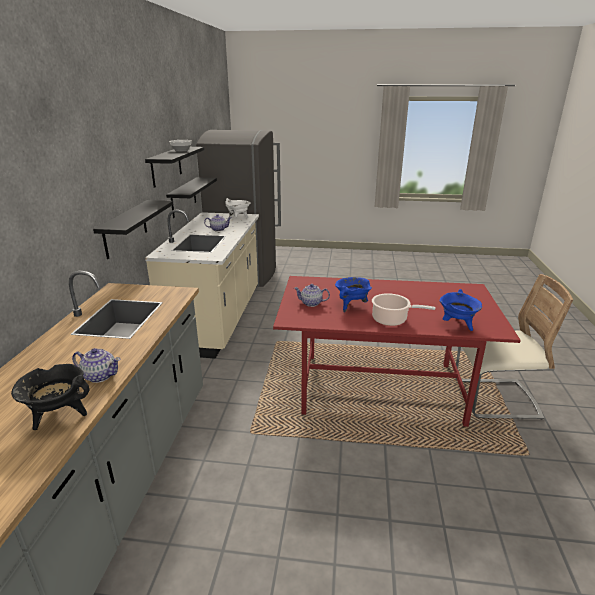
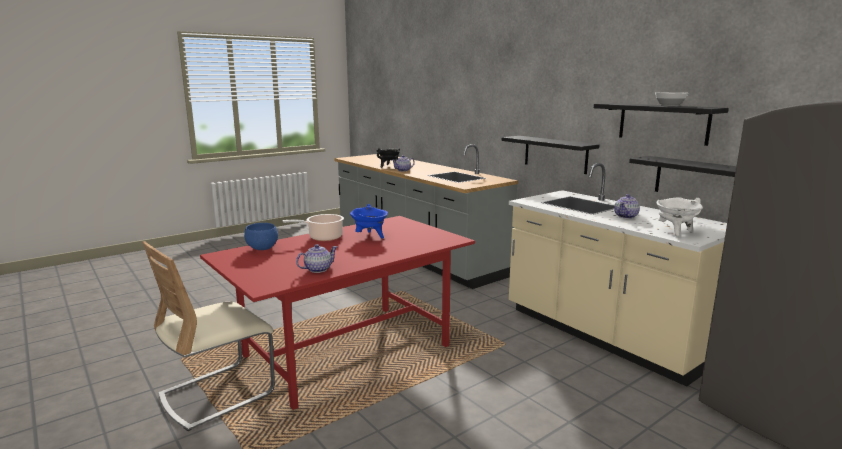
camera: 135 degrees right, 10 degrees down
(311, 303) = (404, 229): teapot -> teapot (317, 269)
(457, 325) = (263, 248): blue cooking pot -> blue bowl

